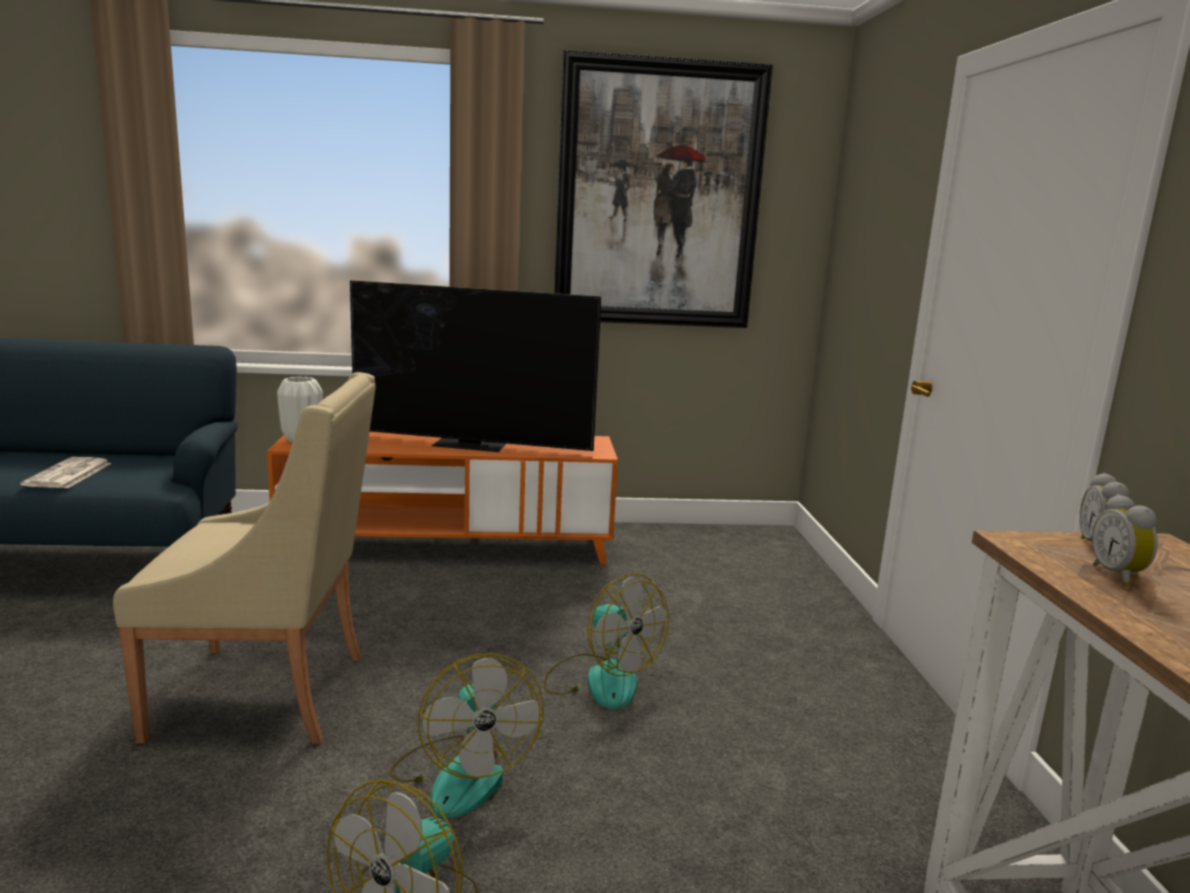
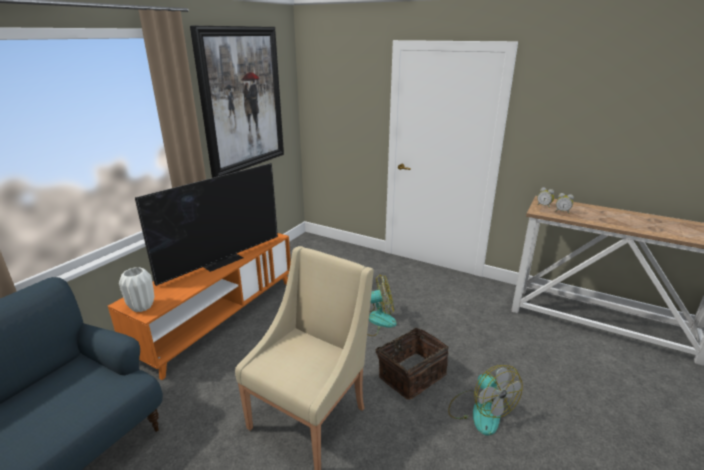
camera: 55 degrees left, 10 degrees up
(68, 474) = (45, 423): newspaper -> none
(462, 774) = (410, 374): fan -> basket

